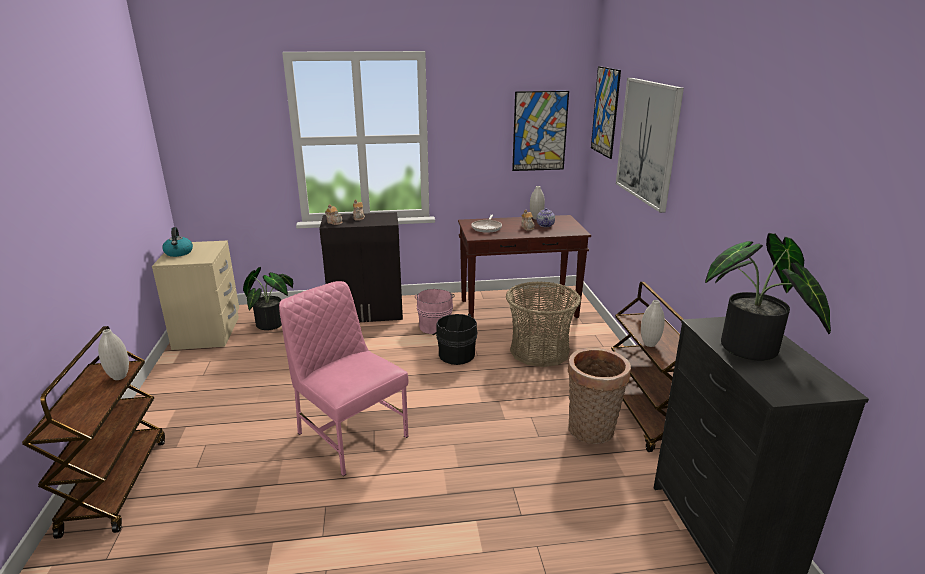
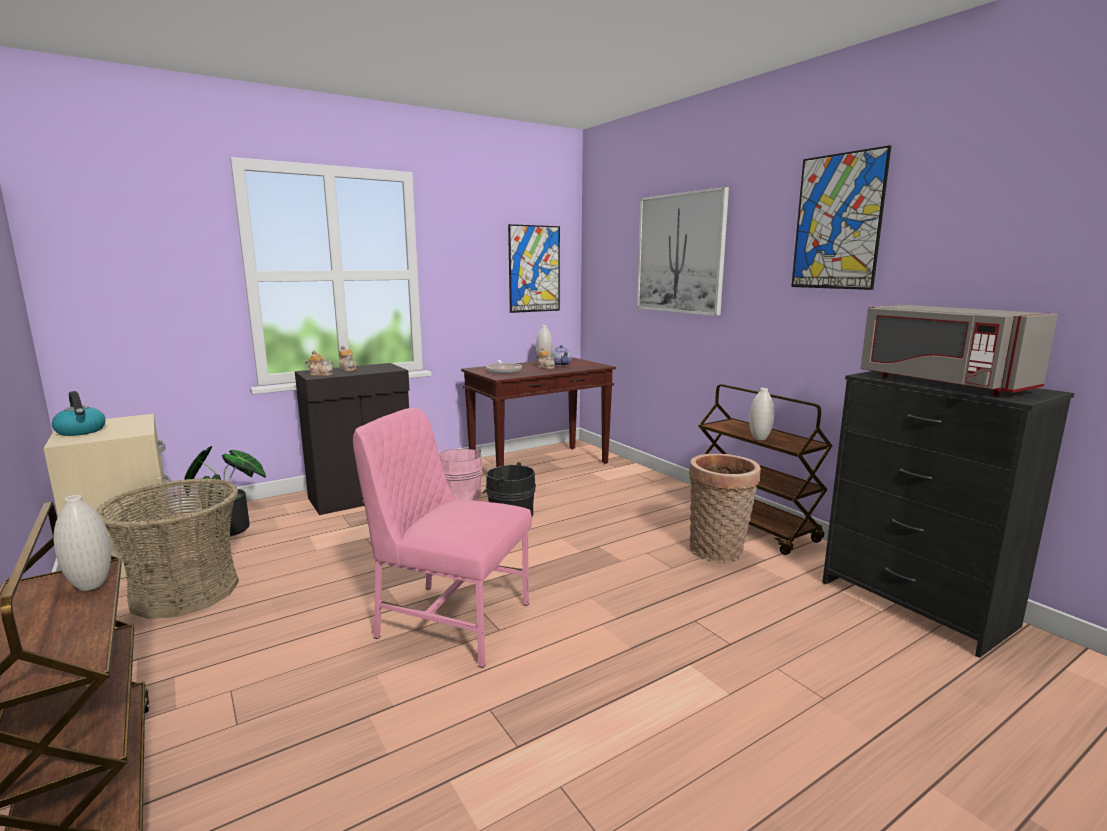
camera: 25 degrees left, 10 degrees down
(539, 351) = (597, 496): basket -> basket (185, 591)
(605, 111) = (604, 243): picture -> picture (837, 222)
(751, 351) = (940, 383): potted plant -> grey microwave

